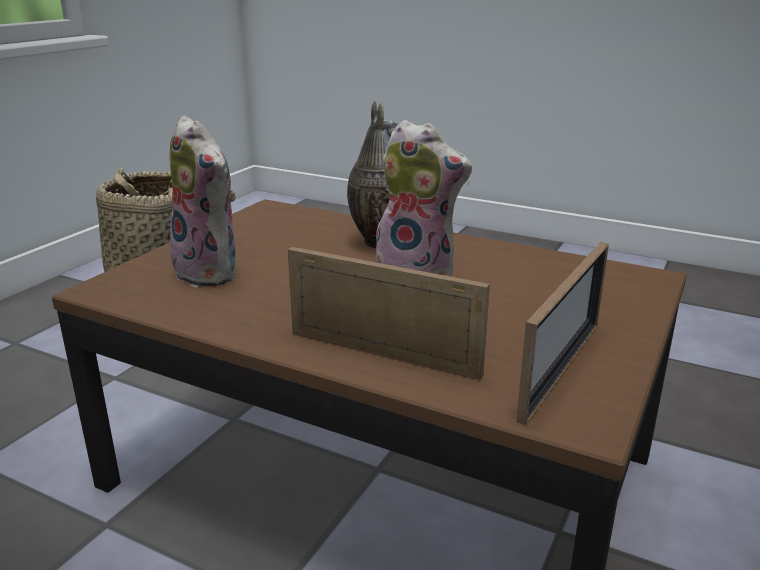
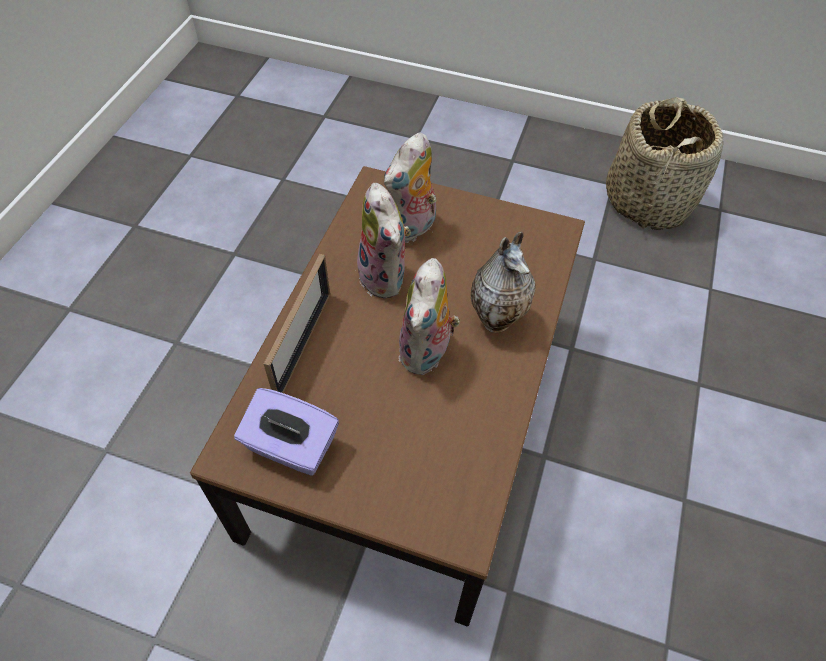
camera: 80 degrees right, 30 degrees up
(287, 292) = (386, 278): none -> plush toy
(560, 369) = (291, 447): picture frame -> purple tissue box

